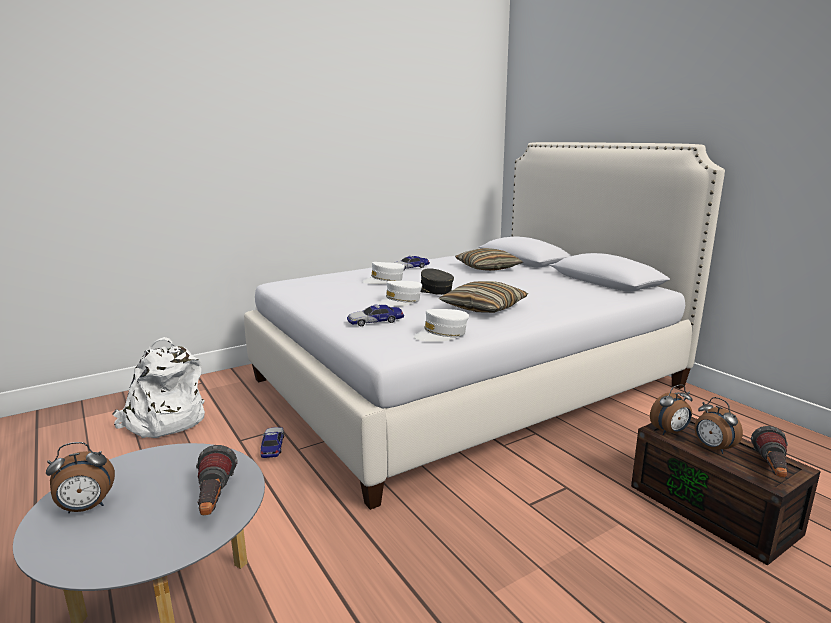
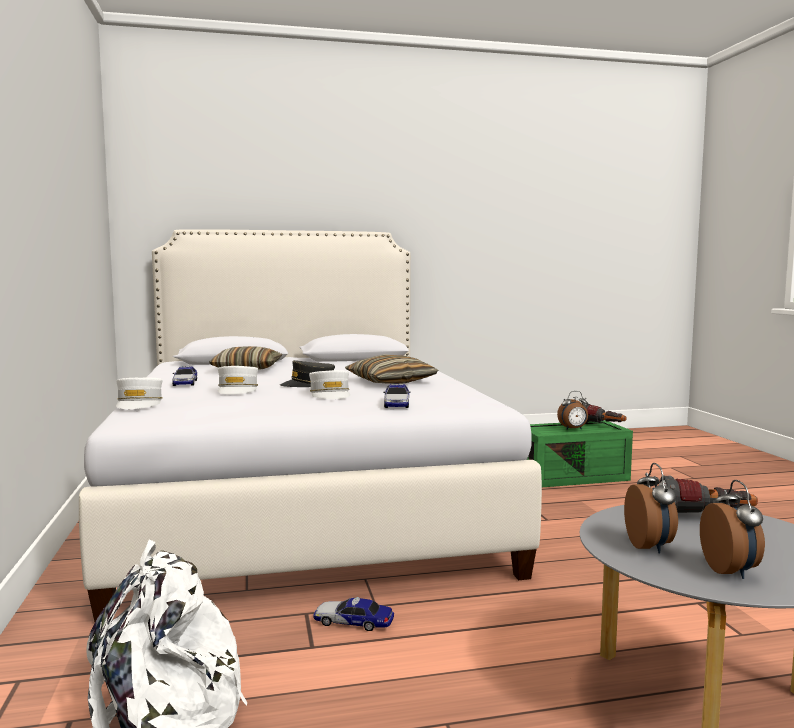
camera: 70 degrees left, 10 degrees down
(442, 334) = (459, 394): white cap -> white cap (139, 403)
(670, 432) = (547, 431): alarm clock -> alarm clock (650, 546)
(715, 509) = (572, 476): brown storage box -> green storage box

